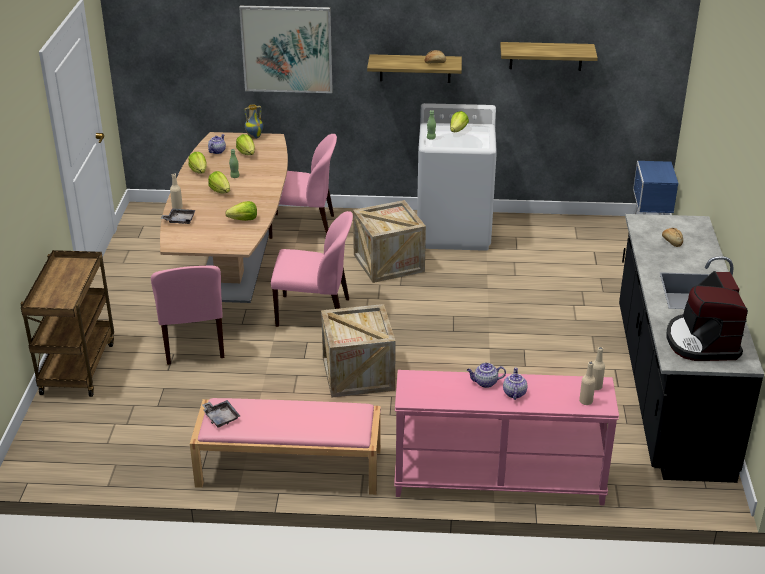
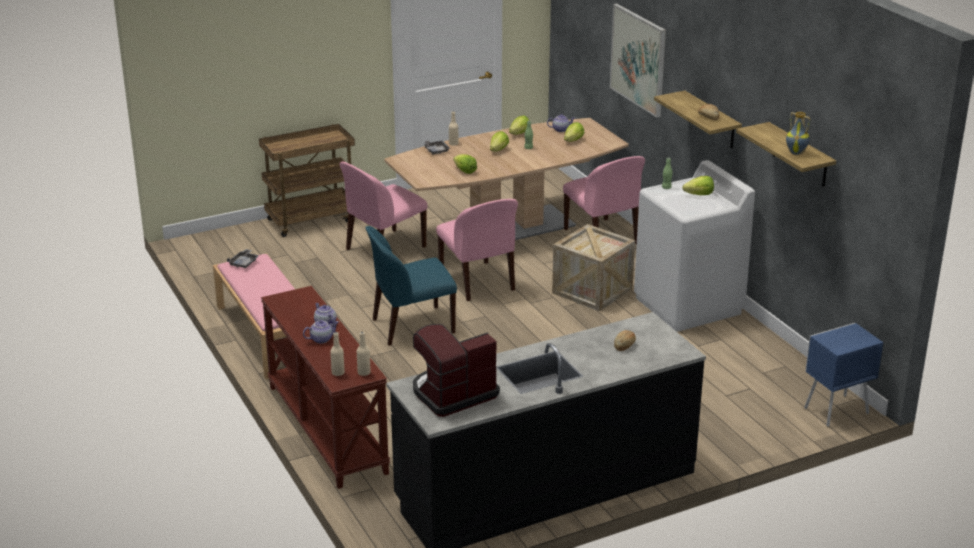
camera: 60 degrees right, 5 degrees down
(254, 136) = (606, 135): vase -> vase (796, 152)
(358, 374) = (411, 326): crate -> blue chair
(498, 482) = (325, 429): pink console table -> brown console table

